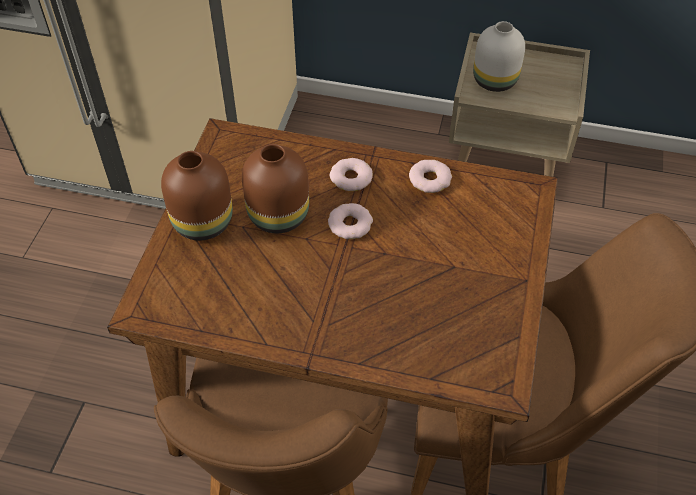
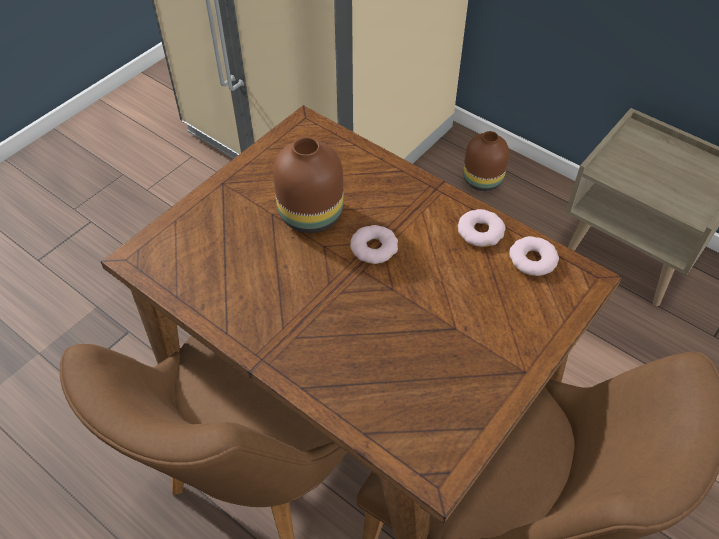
camera: 25 degrees right, 0 degrees up
(201, 223) = (237, 197): brown vase -> brown vase (481, 180)
(351, 178) = (401, 203): donut -> donut (532, 260)
(495, 80) = (634, 163): white vase -> none

